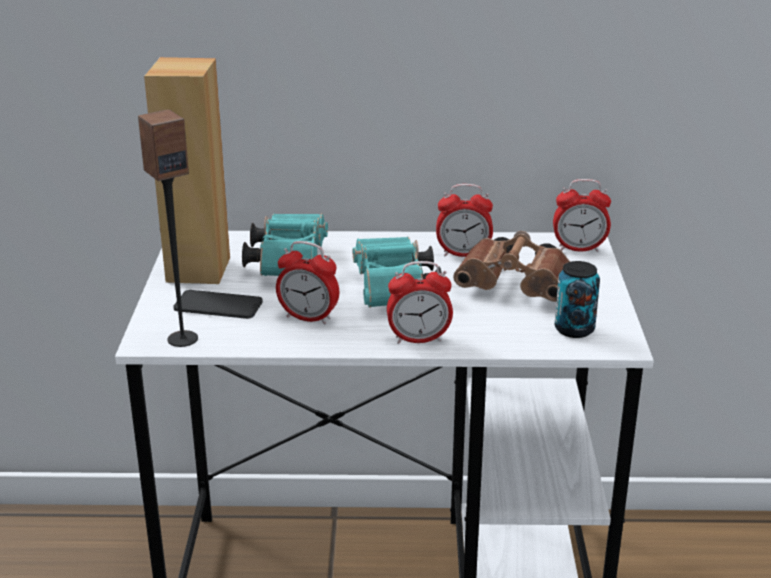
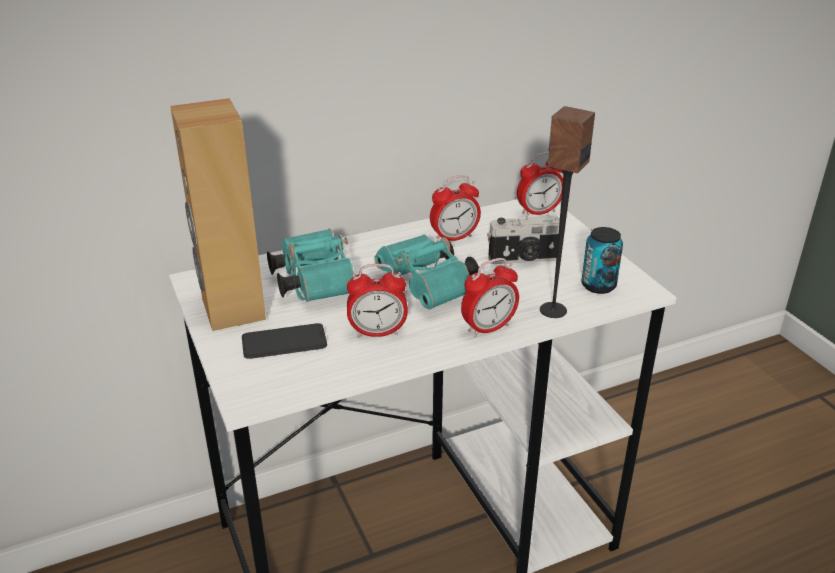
camera: 25 degrees left, 5 degrees up
(182, 338) = (279, 386): speaker -> speaker (552, 310)
(517, 289) = (524, 259): brown binoculars -> camera

